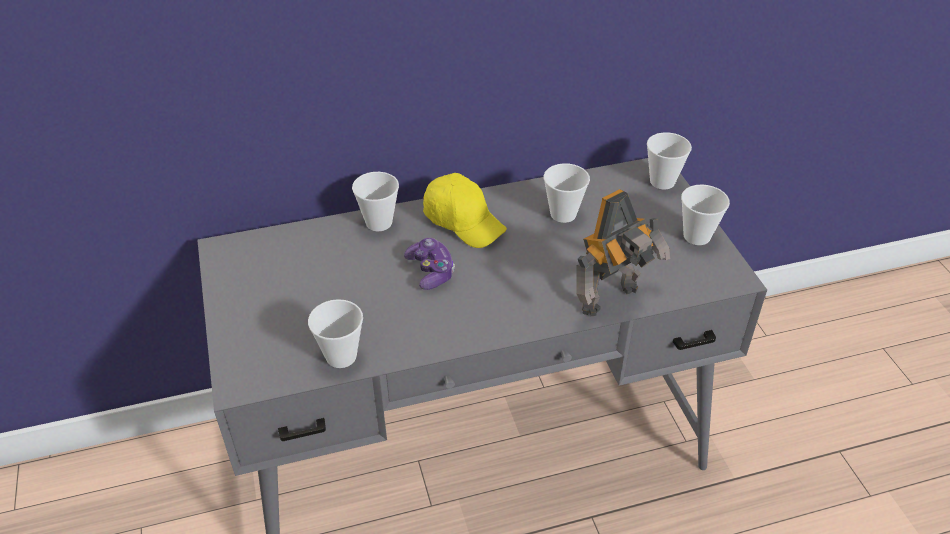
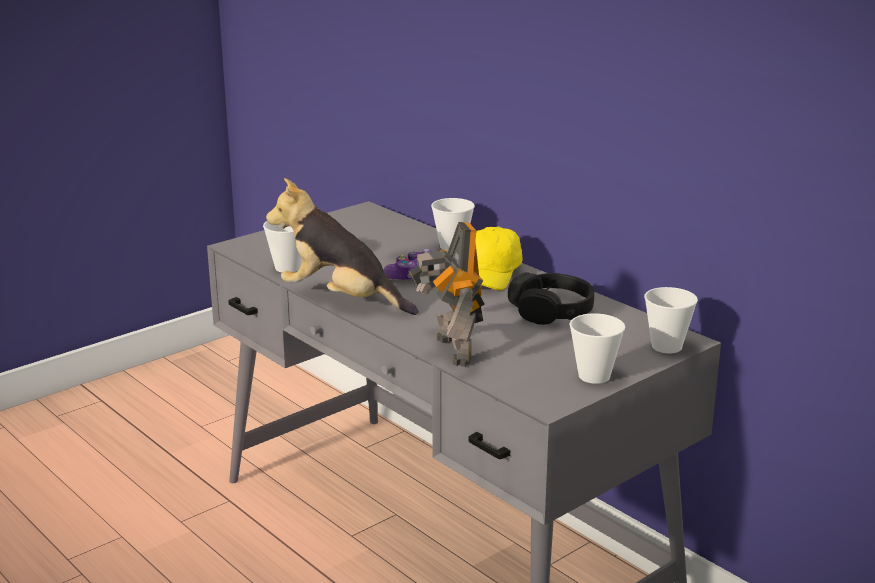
camera: 65 degrees right, 20 degrees down
(456, 338) = (341, 300): none -> plush toy
(563, 214) = (551, 311): cup -> black headphones
(612, 300) = (450, 351): toy robot -> toy robot turned 45 degrees clockwise

